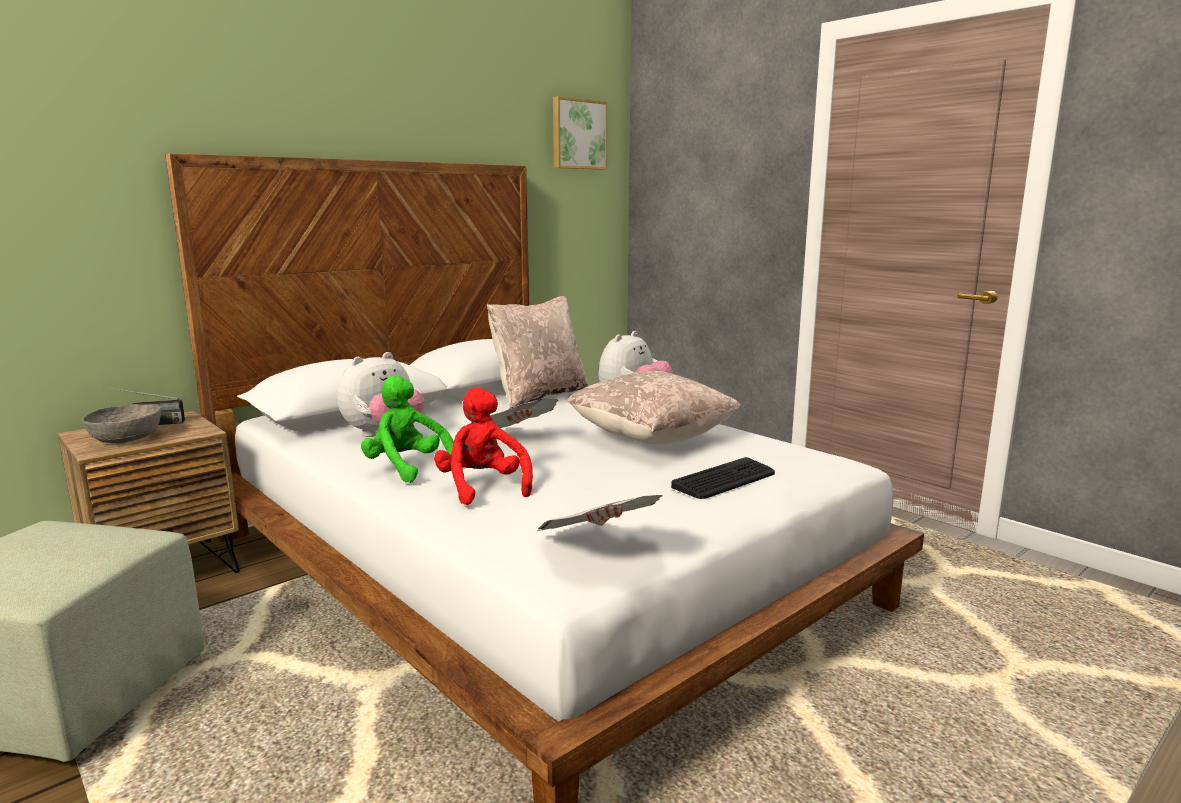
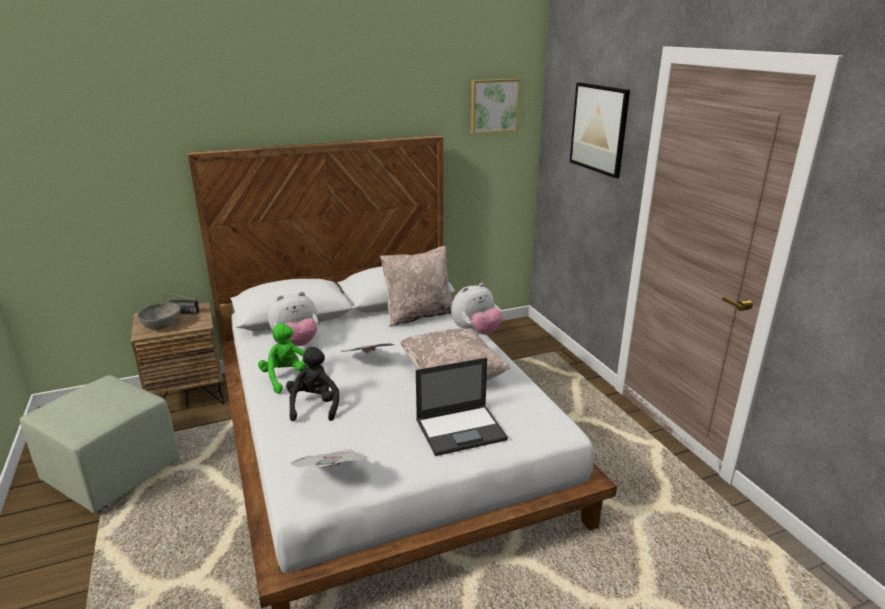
camera: 20 degrees right, 10 degrees up
(483, 488) = (314, 406): red plush toy -> black plush toy
(725, 480) = (461, 429): keyboard -> laptop
(728, 146) = (599, 128): none -> picture

